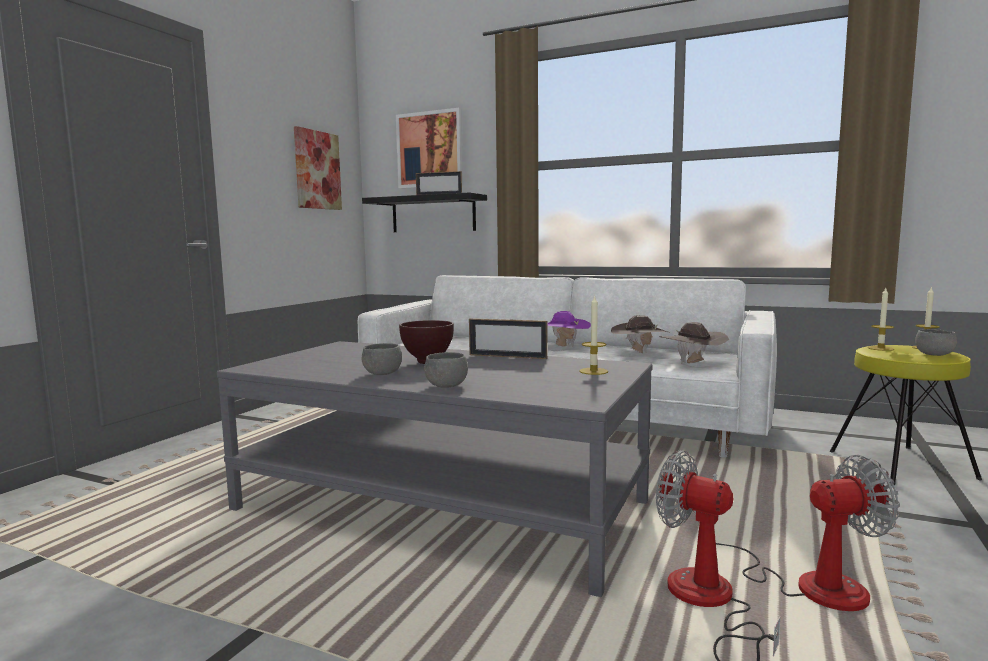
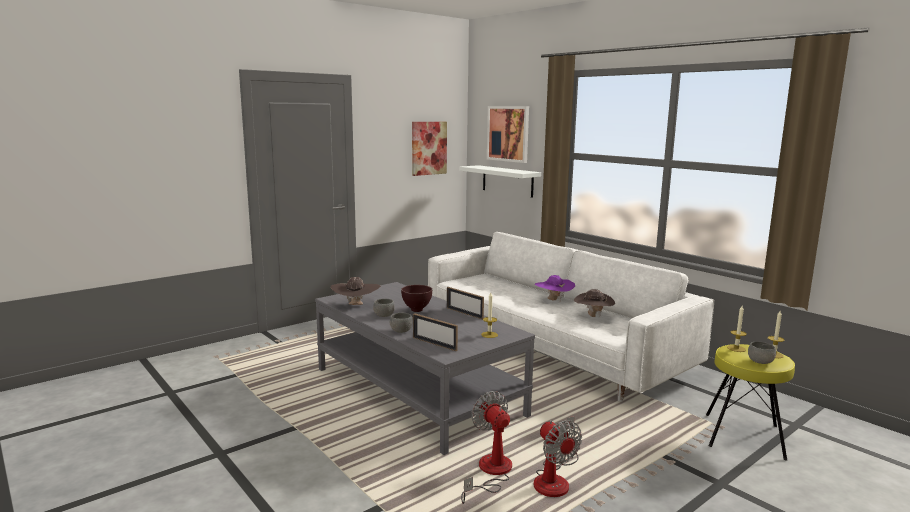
camera: 25 degrees right, 5 degrees up
(433, 214) = (507, 181): black shelf -> white shelf
(439, 194) = (506, 170): picture frame -> picture frame (434, 344)
(692, 364) = (611, 333): brown hat -> brown hat (356, 306)
(806, 583) = (555, 479): fan -> fan turned 45 degrees clockwise

